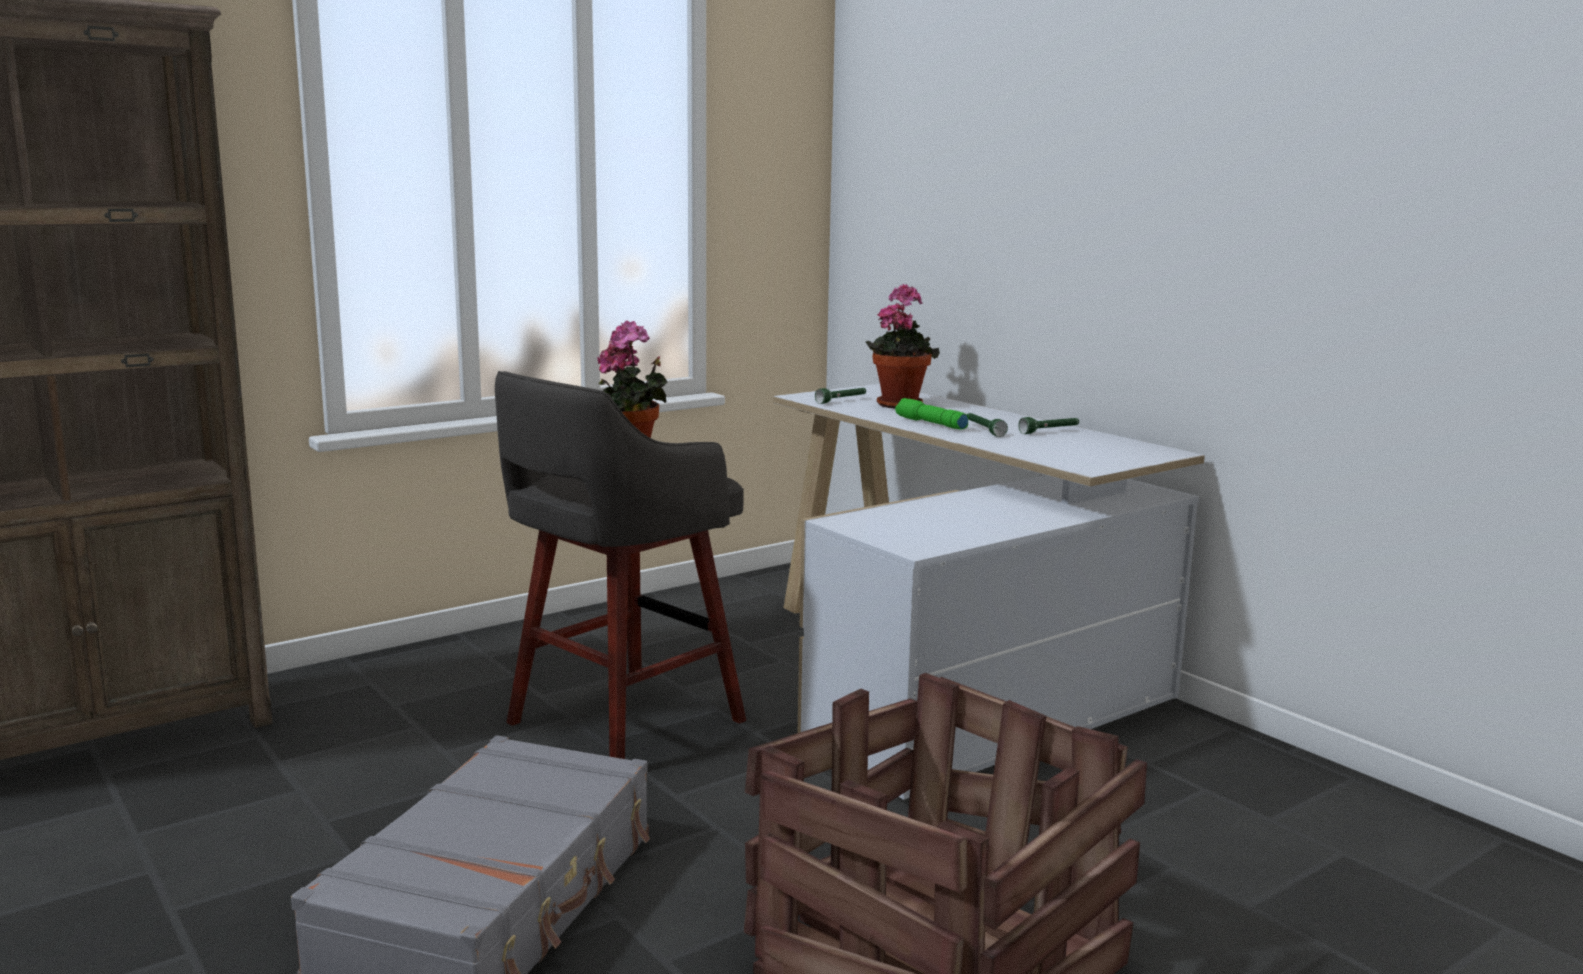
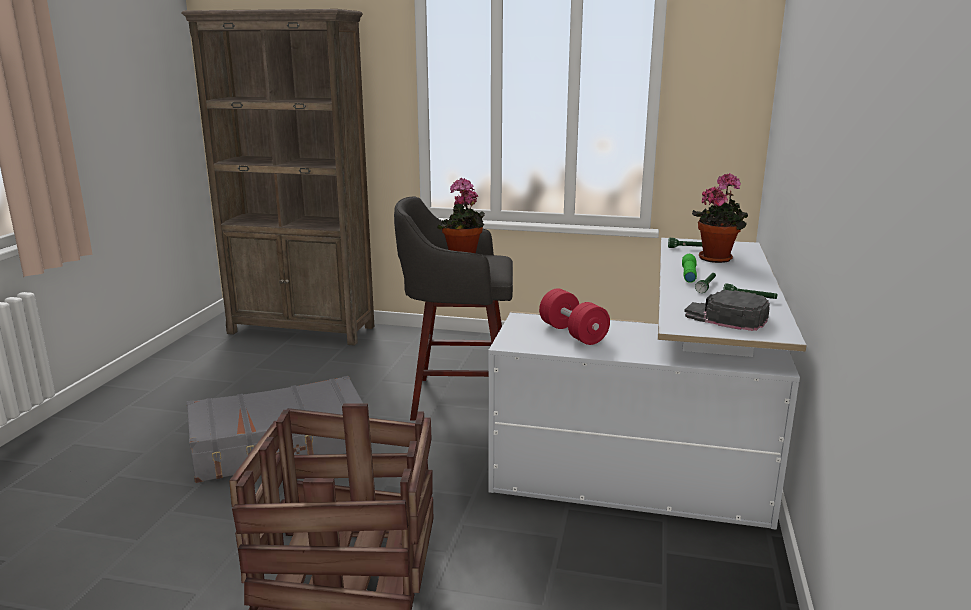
camera: 50 degrees right, 5 degrees up
(937, 519) = (573, 333): none -> red dumbbell
(1089, 450) = (726, 317): none -> black cap

